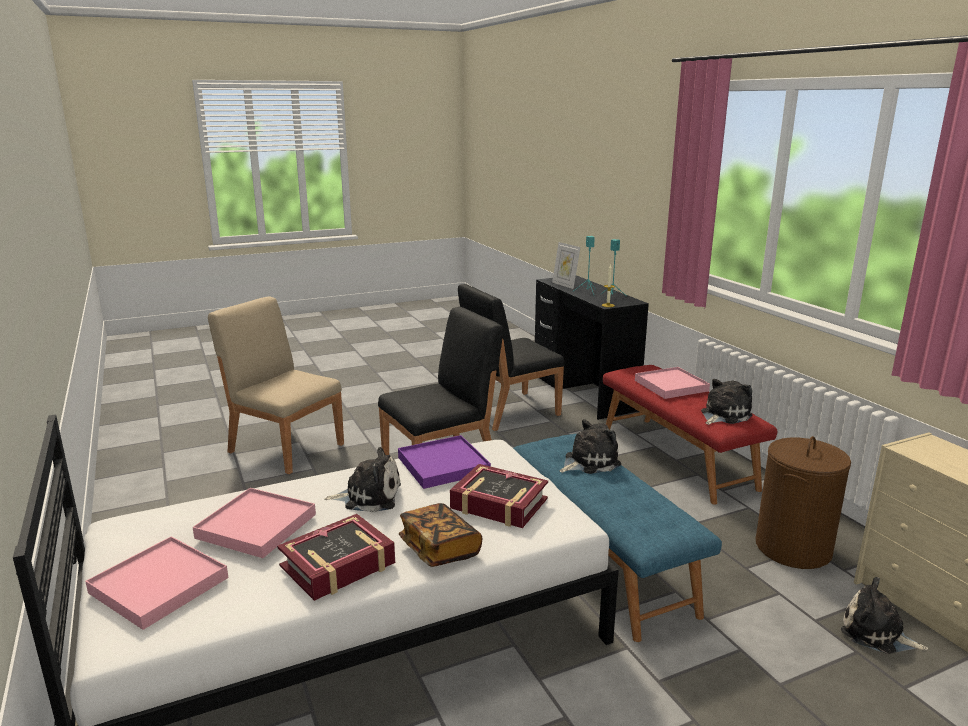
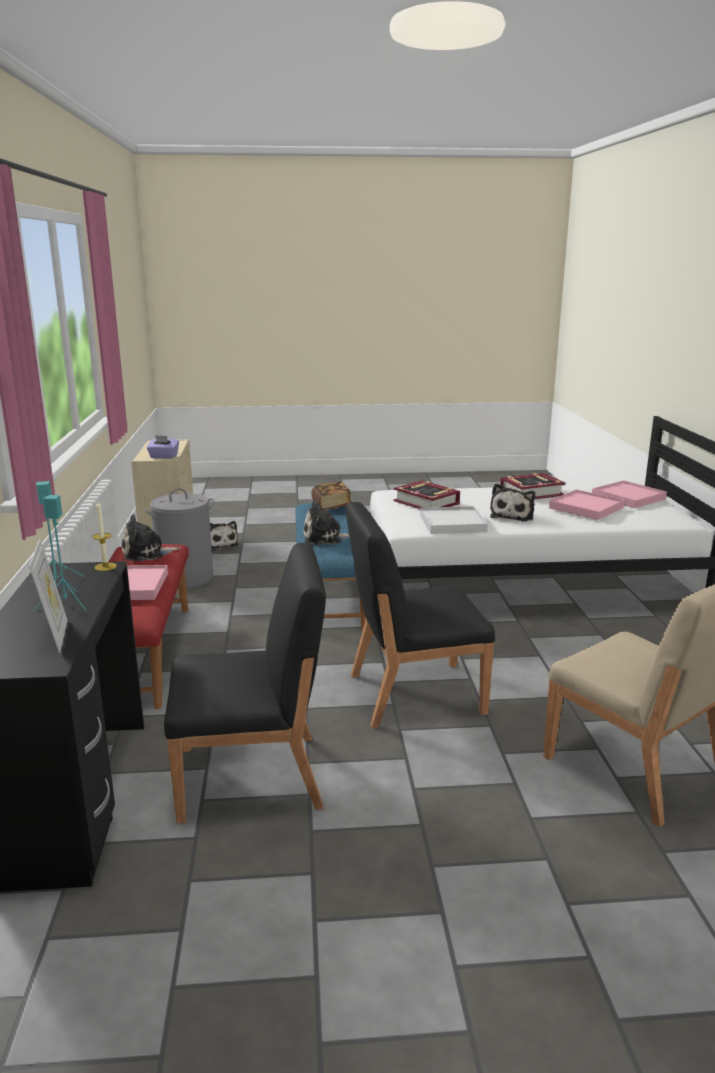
camera: 160 degrees left, 0 degrees up
(369, 496) = (512, 515): plush toy -> plush toy turned 90 degrees counterclockwise
(439, 549) = (473, 492): book -> book (331, 505)
(443, 465) = (452, 523): purple tray -> white tray
(793, 548) = (186, 578): brown laundry basket -> grey laundry basket
(921, 450) = (163, 457): none -> purple tissue box

